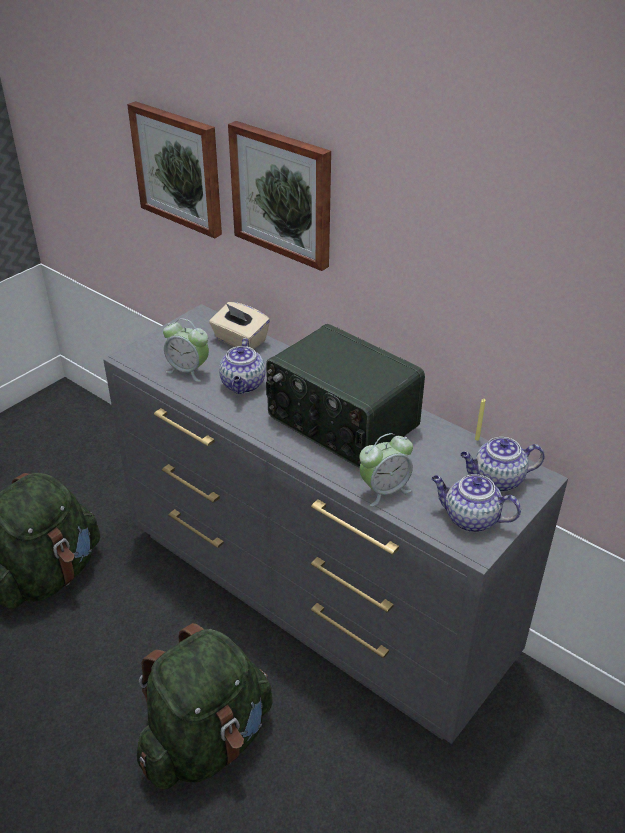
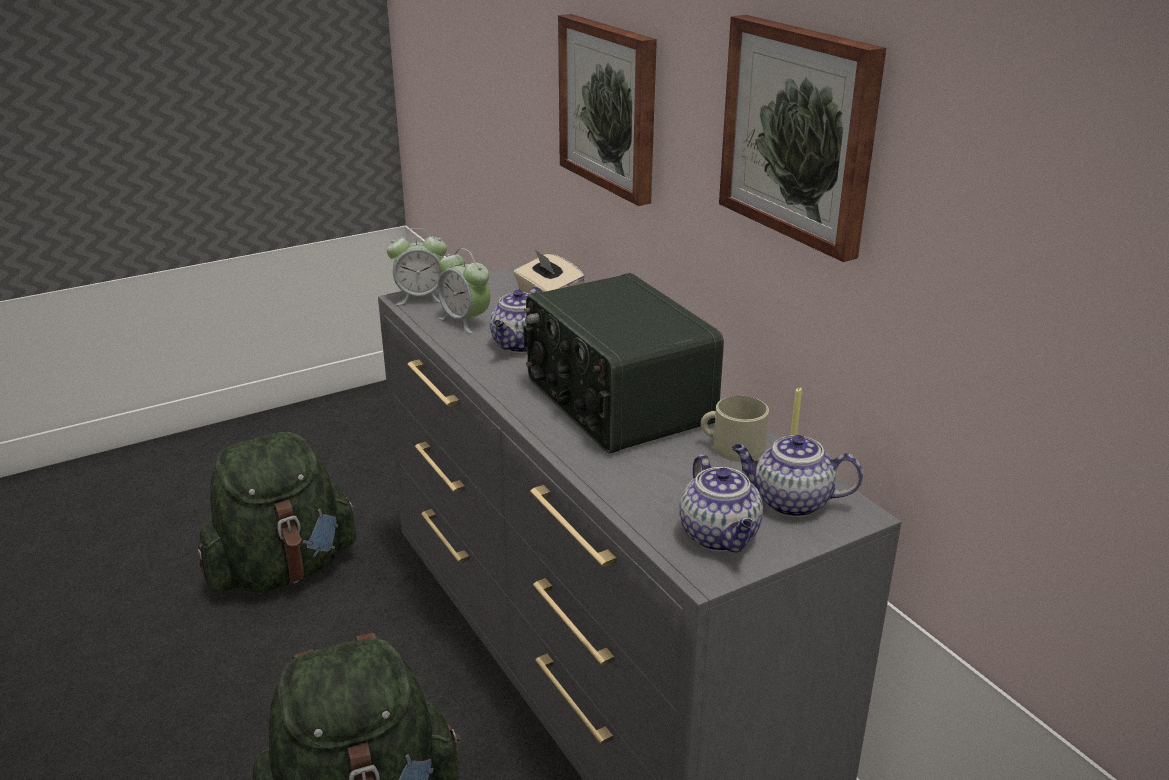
camera: 20 degrees right, 10 degrees down
(179, 168) = (520, 85): picture -> picture (800, 133)
(384, 490) = (622, 482): alarm clock -> alarm clock (420, 298)
(437, 444) = (731, 447): none -> beige mug
(470, 519) = (720, 537): teapot -> teapot turned 150 degrees counterclockwise

